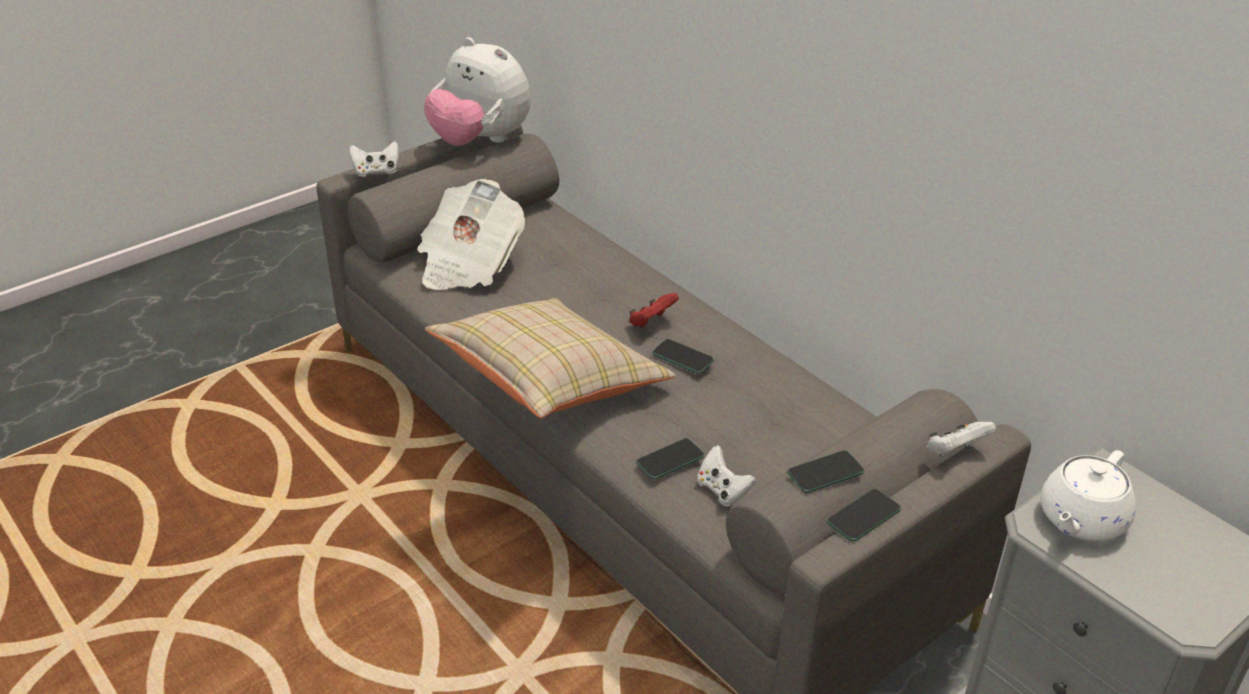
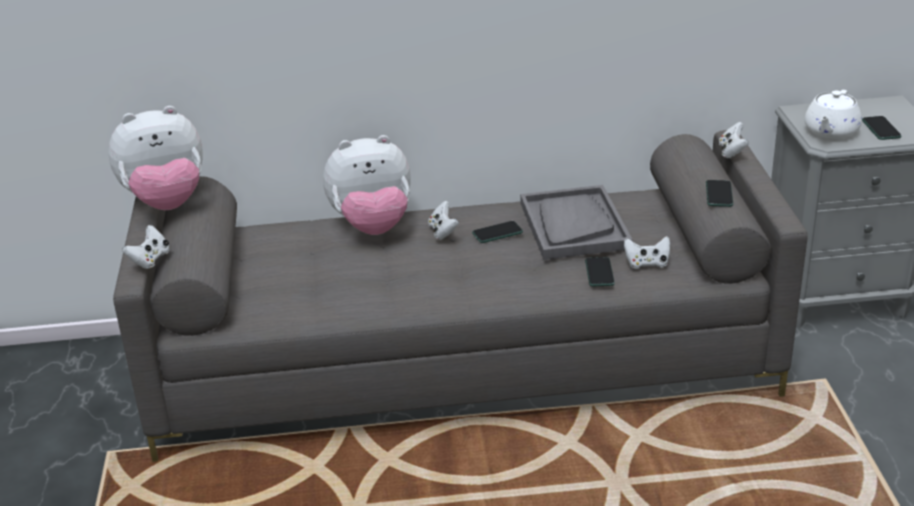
camera: 55 degrees left, 5 degrees down
(468, 263) = (271, 286): newspaper -> none
(550, 384) = (468, 295): beige pillow -> none
(623, 276) = (372, 226): none -> plush toy
(651, 322) = (443, 232): red game controller -> white game controller
(751, 405) = (574, 225): none -> grey tray
(863, 516) = (763, 198): phone -> phone (881, 129)
(1081, 520) = (830, 132): white teapot -> white teapot turned 45 degrees clockwise

